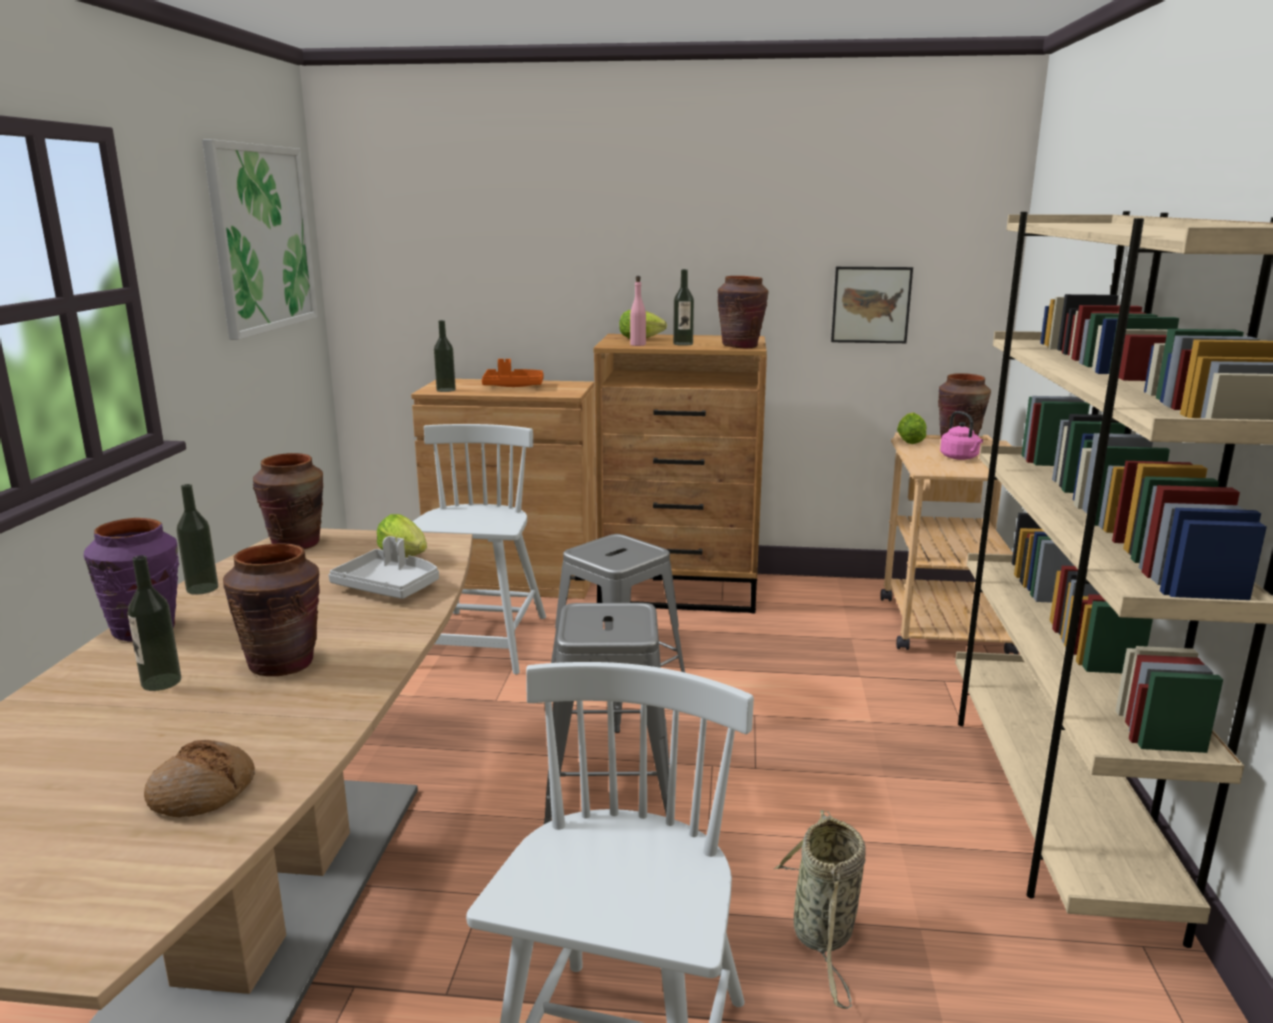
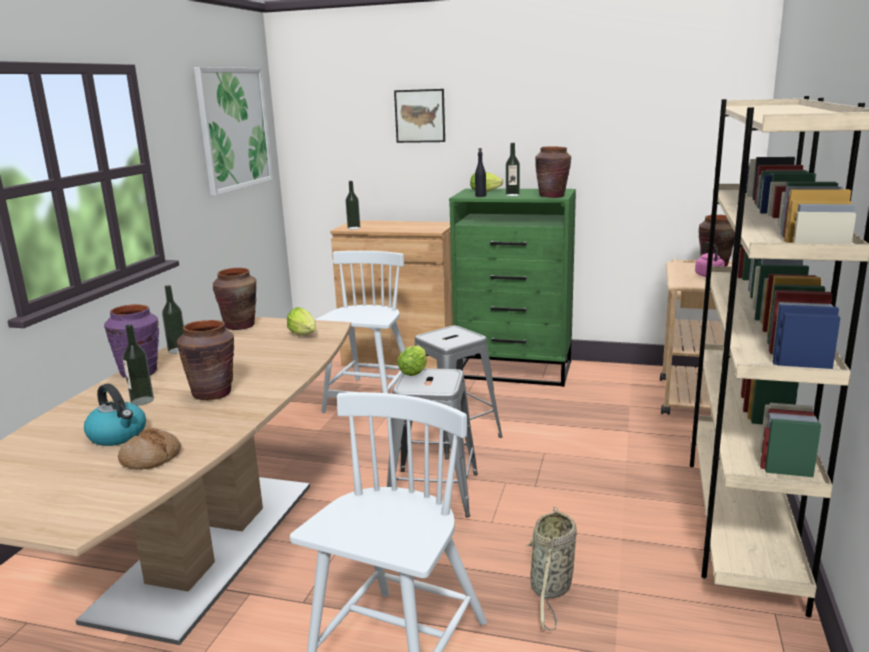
camera: 10 degrees right, 0 degrees up
(132, 751) = (118, 435): none -> kettle
(389, 587) = (288, 352): grey tray -> none
(513, 386) = (399, 225): orange tray -> none
(637, 344) = (480, 196): pink bottle -> black bottle
(680, 591) = (514, 370): brown dresser -> green dresser
(871, 305) = (654, 165): picture -> picture (420, 116)
(909, 441) = (678, 264): lettuce -> lettuce (414, 371)

